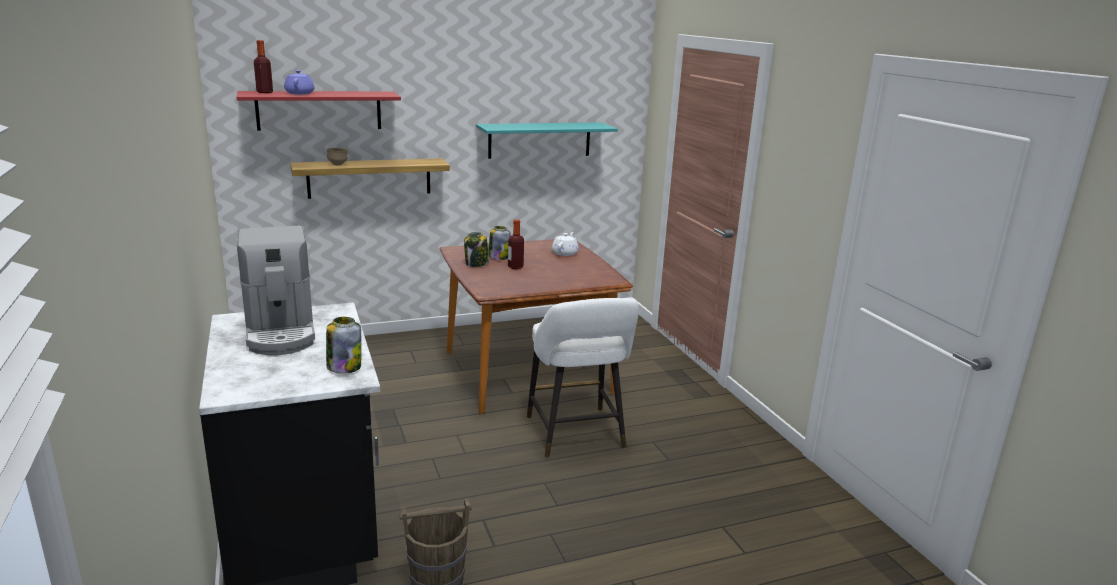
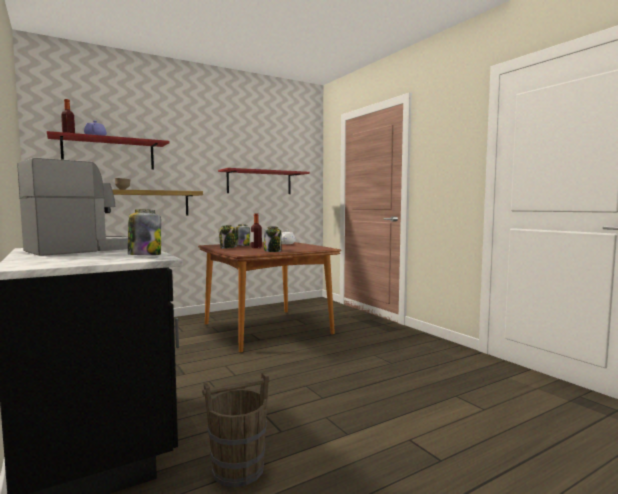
camera: 10 degrees left, 15 degrees down
(281, 332) = (81, 250): coffee machine -> coffee machine turned 105 degrees counterclockwise
(532, 284) = (273, 251): none -> jar
(539, 140) = (259, 182): turquoise shelf -> red shelf
(576, 435) = (317, 357): white stool -> none

